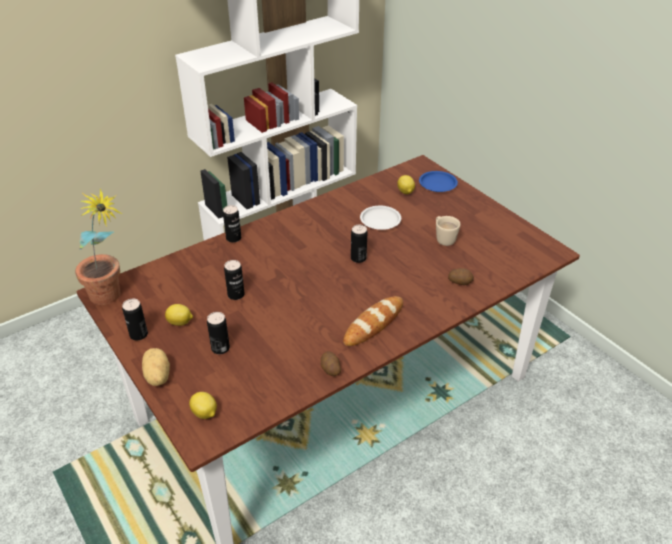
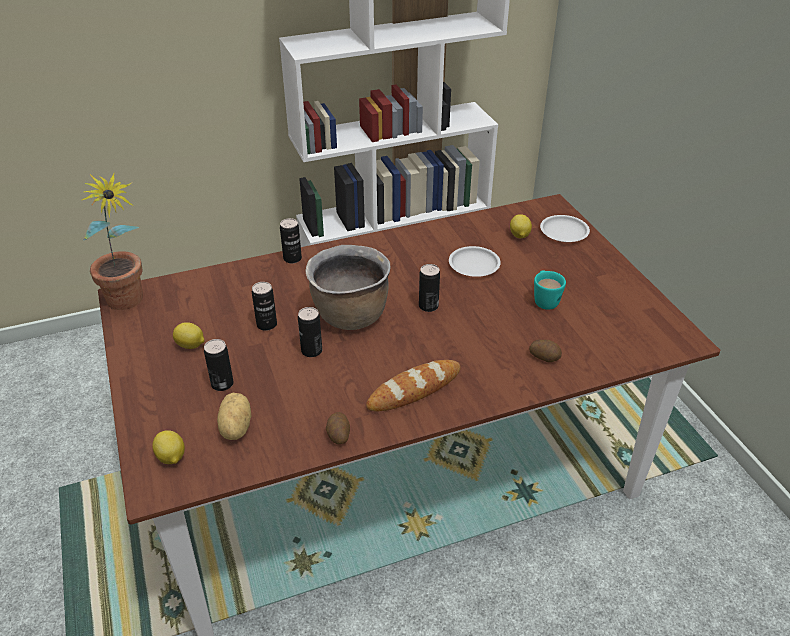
camera: 15 degrees right, 0 degrees up
(138, 334) = (140, 350): can -> can (311, 351)
(156, 376) = (138, 403): potato -> potato (234, 428)
(300, 276) = (350, 315): none -> brown cooking pot
(437, 184) = (563, 232): blue plate -> white plate
(443, 238) = (544, 299): beige mug -> turquoise mug

